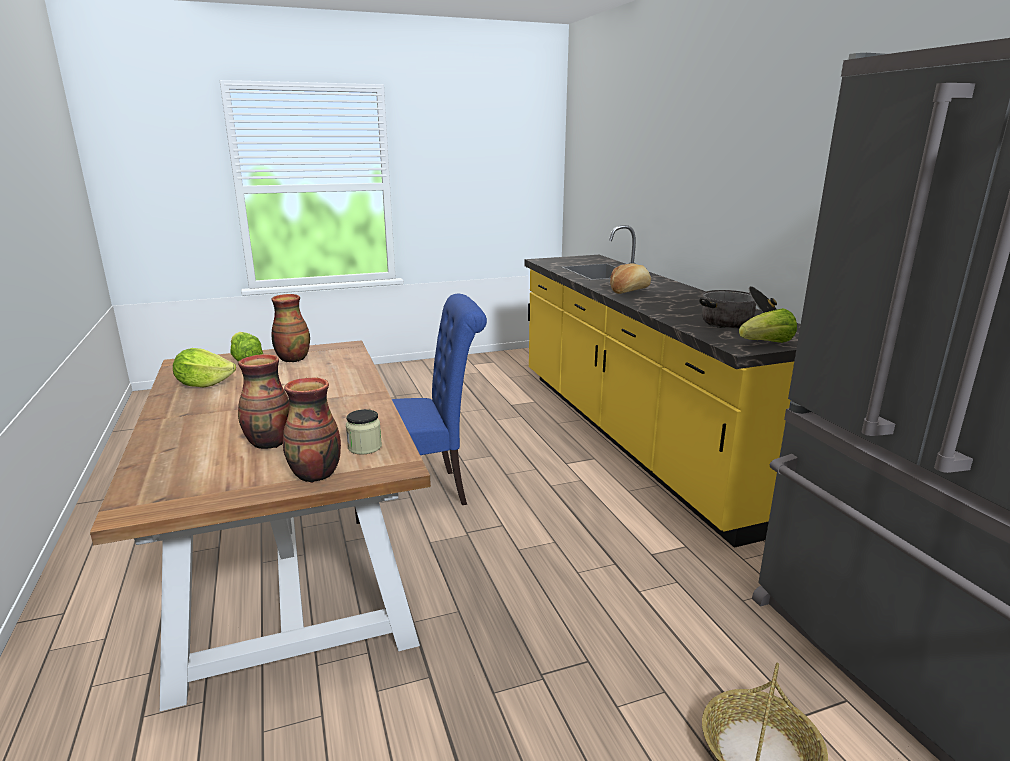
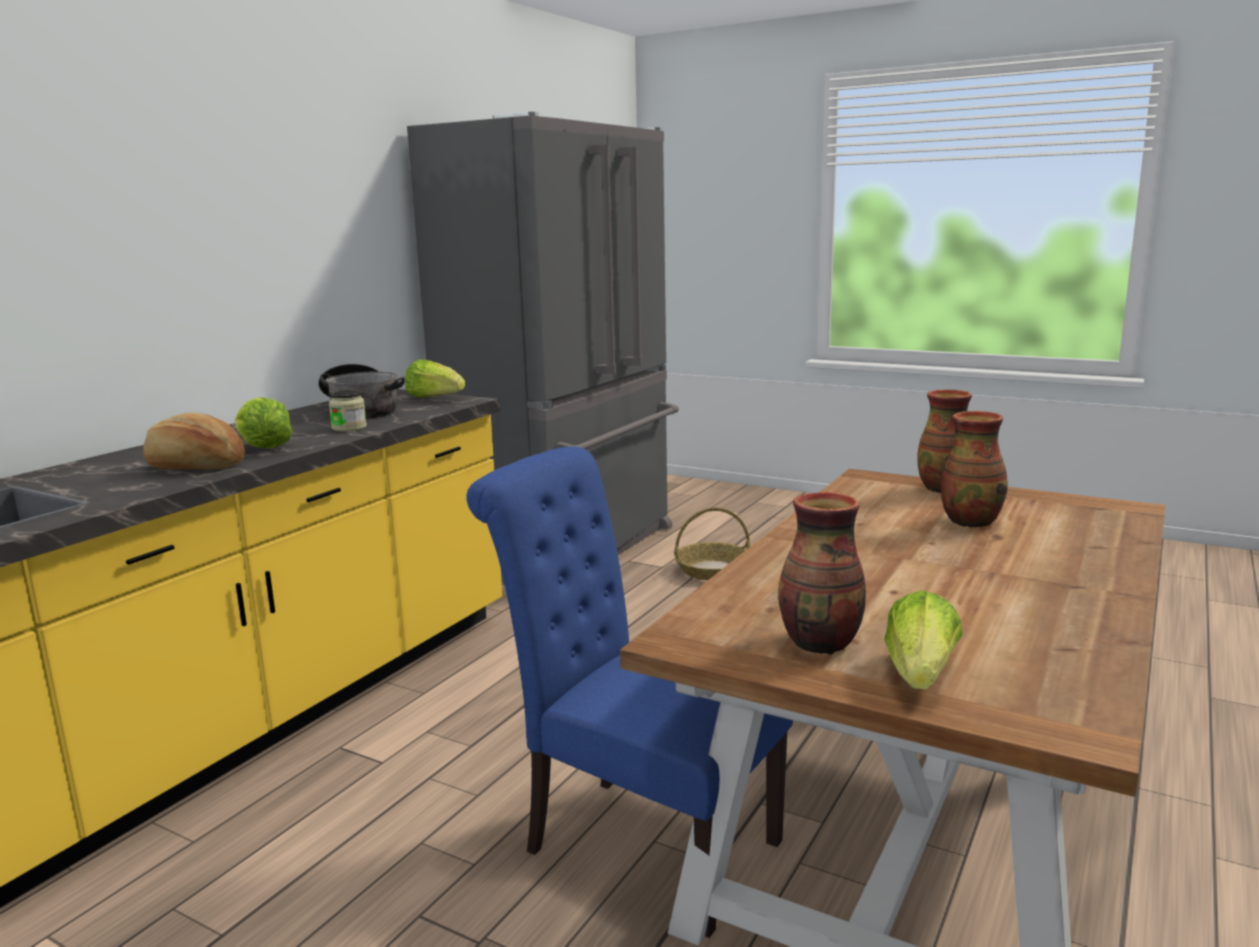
camera: 130 degrees left, 5 degrees down
(204, 384) = (1034, 637): lettuce -> lettuce (264, 448)
(365, 447) = (876, 494): jar -> jar (349, 428)

